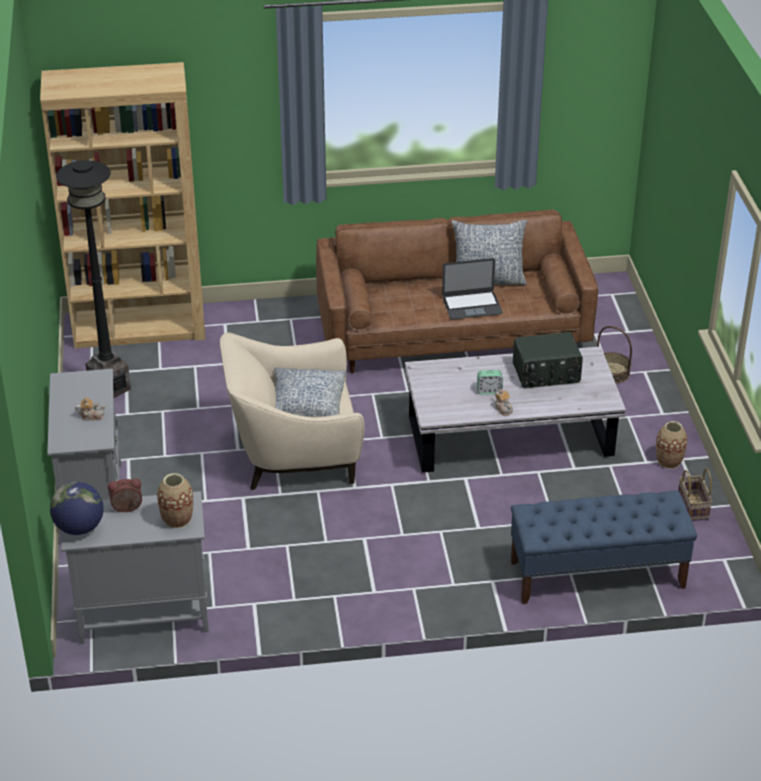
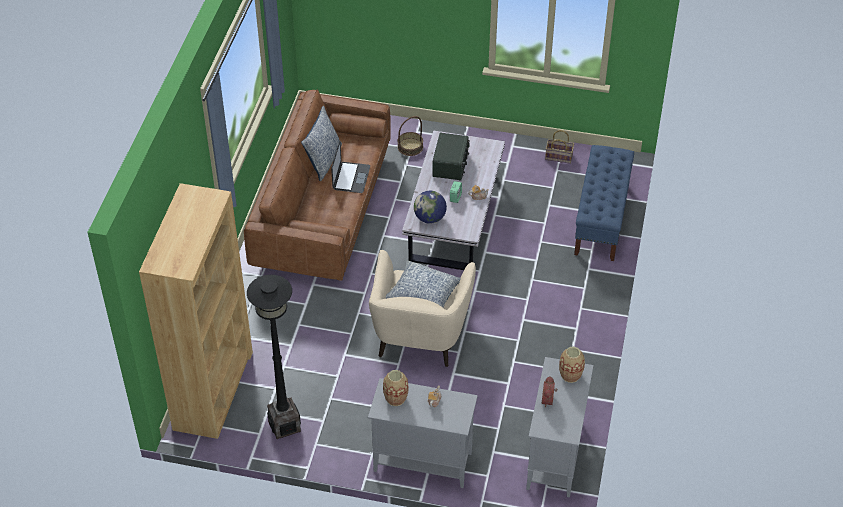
camera: 70 degrees left, 10 degrees up
(79, 528) = (560, 430): globe -> globe (430, 218)
(669, 461) = (512, 152): vase -> vase (395, 398)

